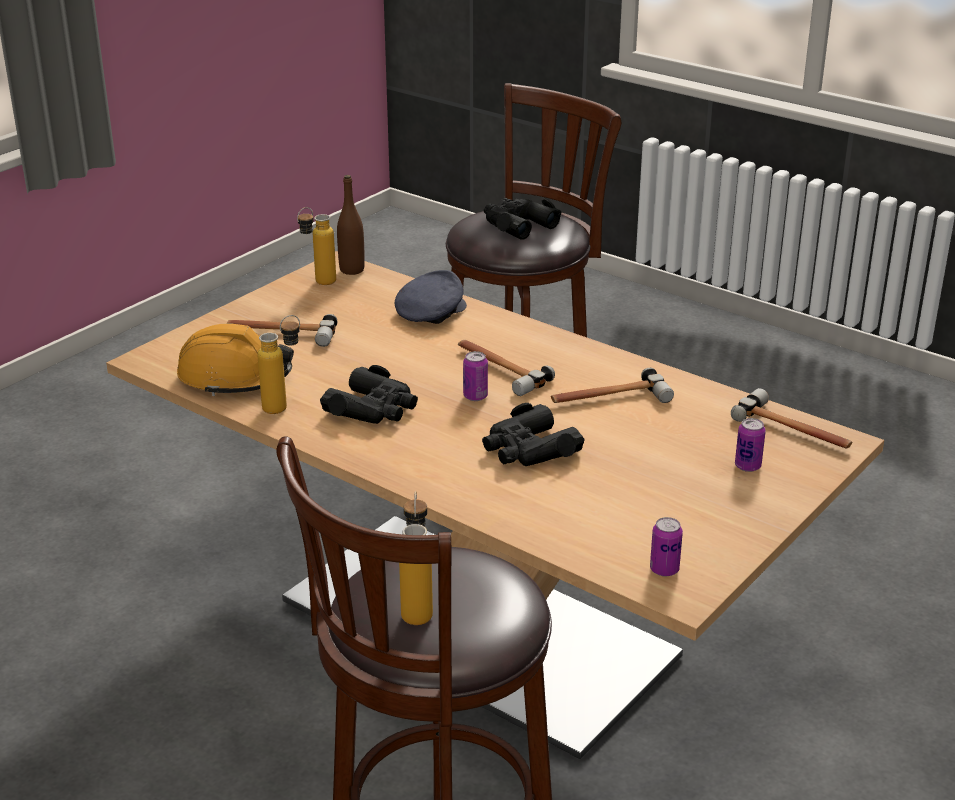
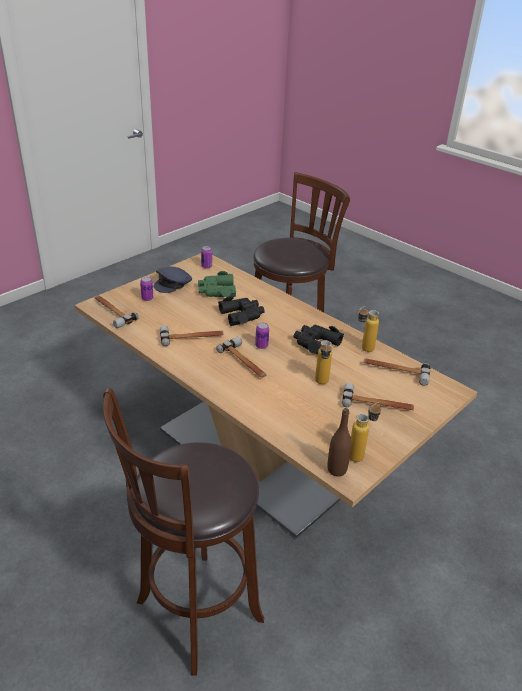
camera: 175 degrees left, 5 degrees up
(235, 377) = (395, 371): orange hard hat -> hammer
(417, 608) = (299, 246): bottle -> bottle (321, 384)
(430, 312) = (279, 414): grey cap -> grey cap (173, 284)
(517, 224) = (196, 477): black binoculars -> none
(606, 500) = (216, 291): none -> green binoculars

